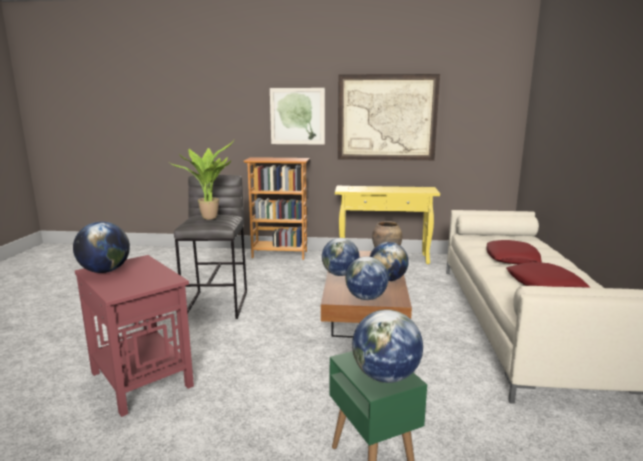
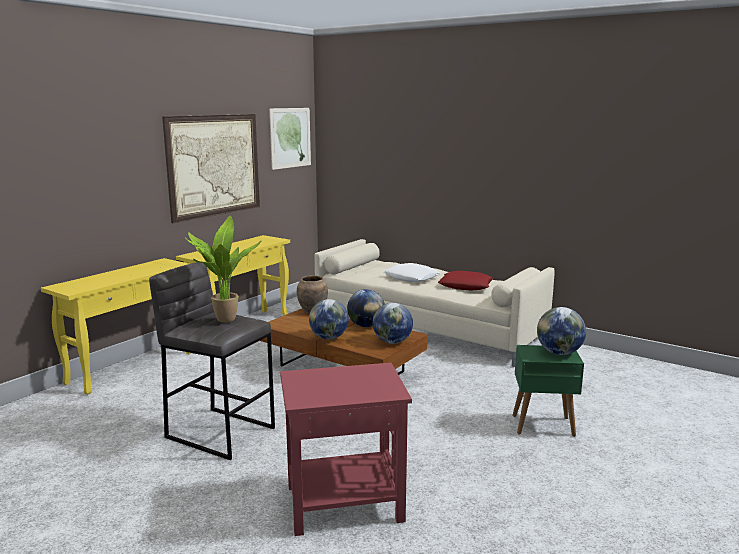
camera: 60 degrees left, 0 degrees up
(105, 271) = (314, 394): globe -> none
(280, 254) = (132, 367): bookcase -> yellow console table
(297, 116) = (120, 174): picture -> picture (290, 138)
(512, 258) = (411, 278): red pillow -> white pillow

